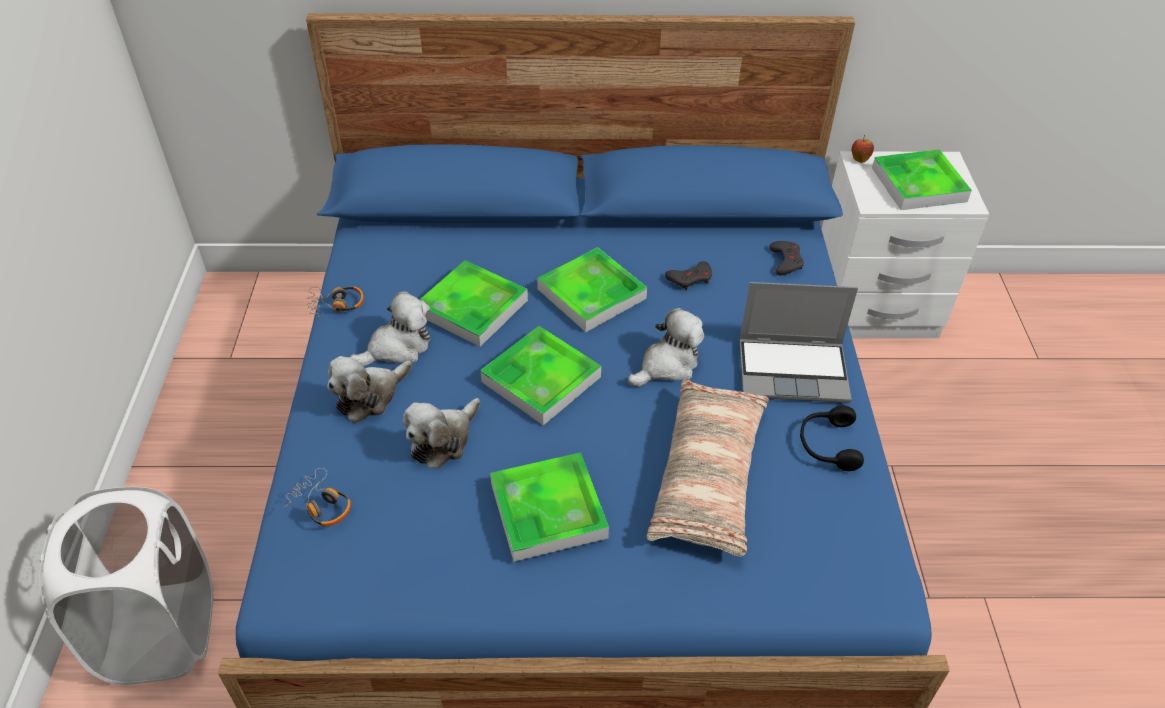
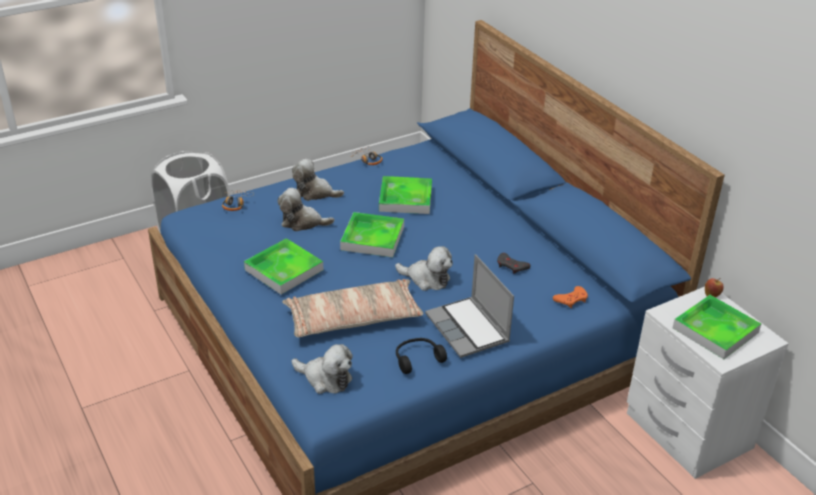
camera: 60 degrees right, 10 degrees down
(397, 347) = (355, 188): plush toy -> plush toy (325, 379)
(591, 294) = (458, 234): tray -> none
(786, 261) = (571, 299): grey game controller -> orange game controller

